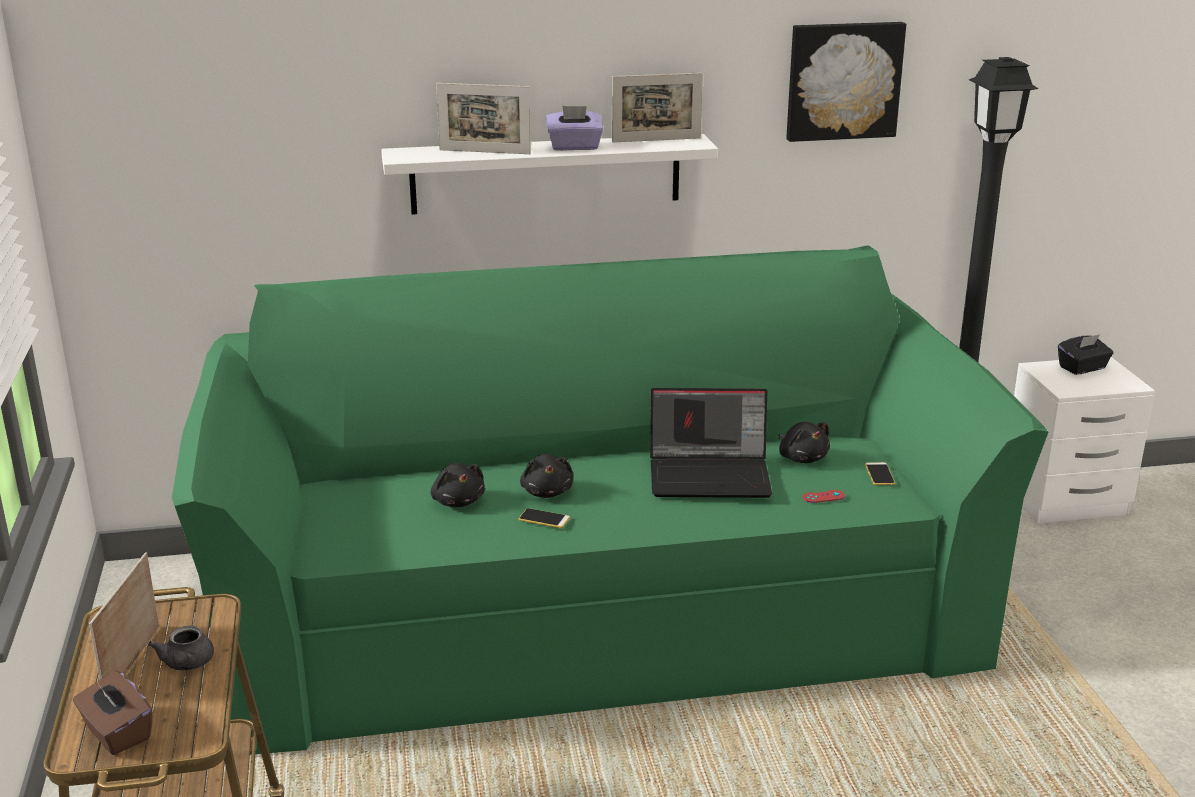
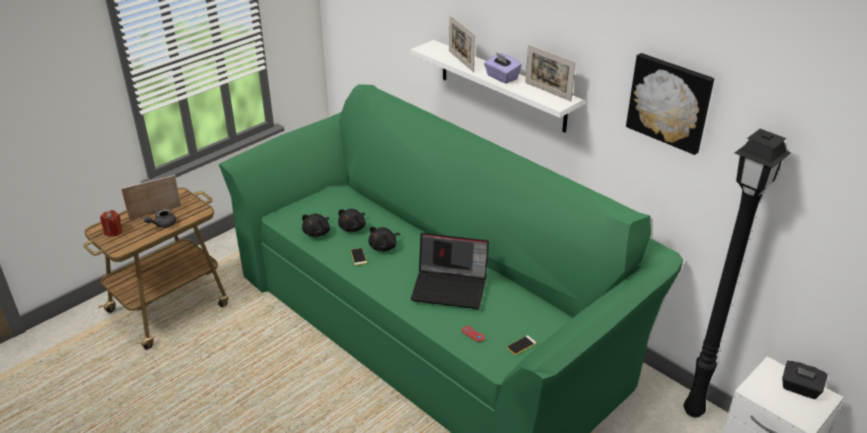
camera: 55 degrees right, 10 degrees up
(116, 733) = (113, 231): brown tissue box -> red candle
(711, 475) = (450, 287): laptop -> laptop turned 45 degrees counterclockwise
(802, 458) = (509, 311): black plush toy -> black plush toy (317, 232)

